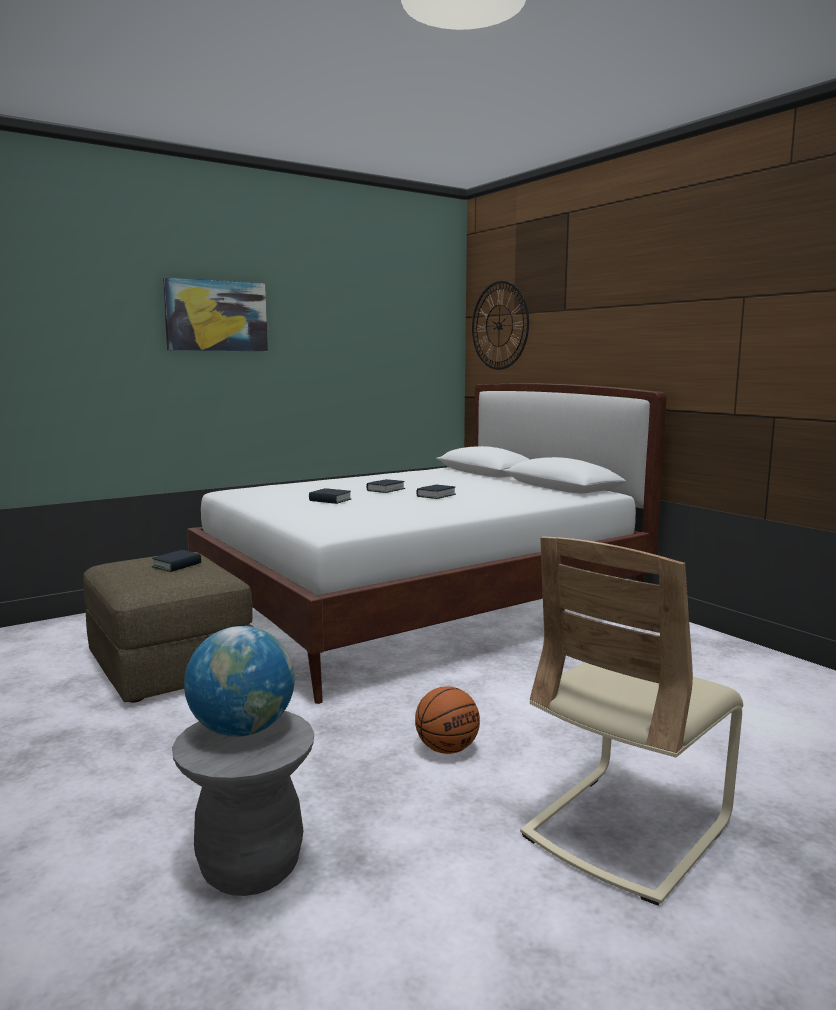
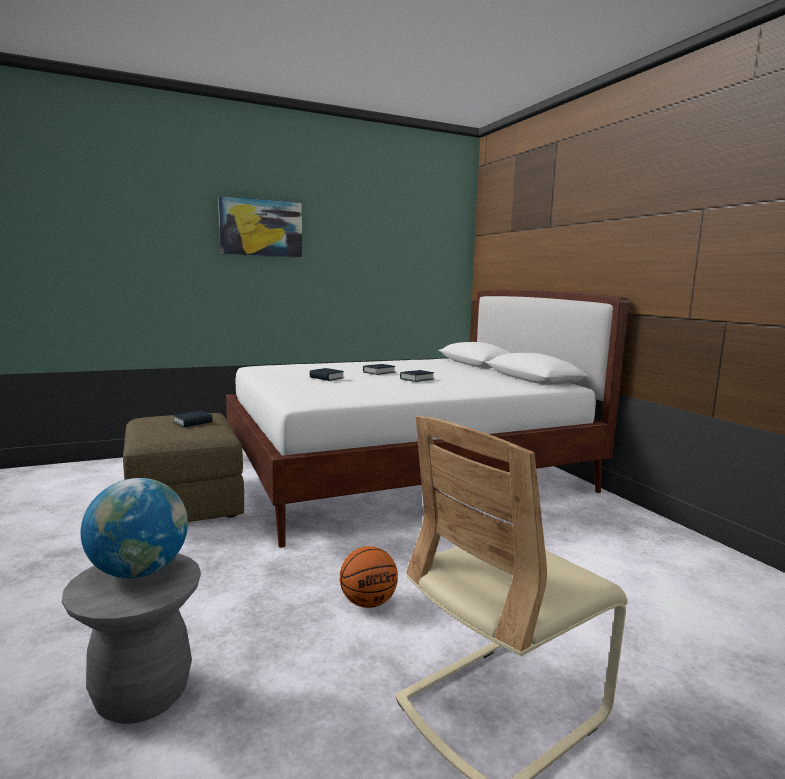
camera: 10 degrees right, 0 degrees up
(499, 325) = (499, 241): wall clock -> none

